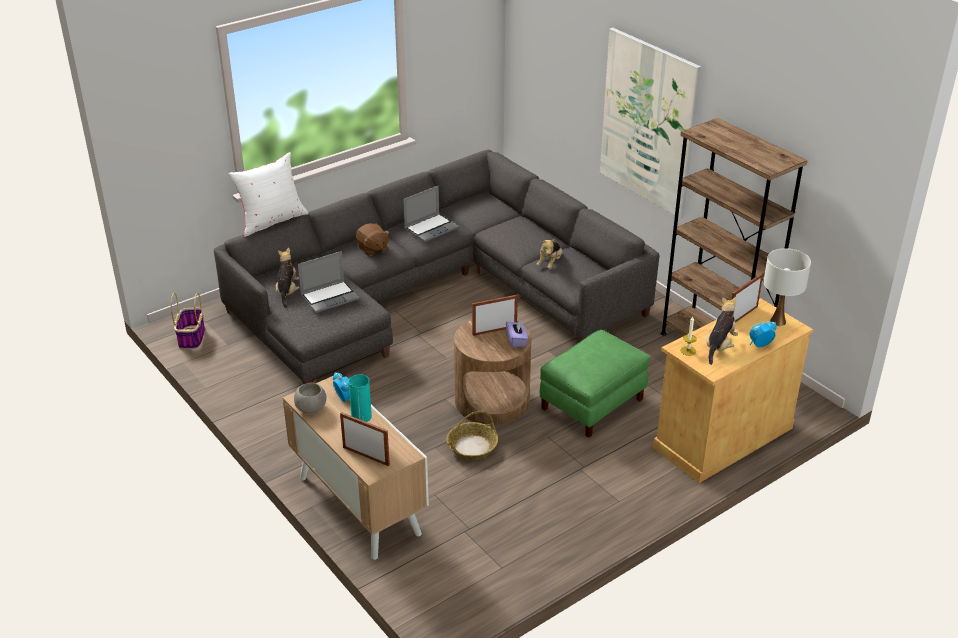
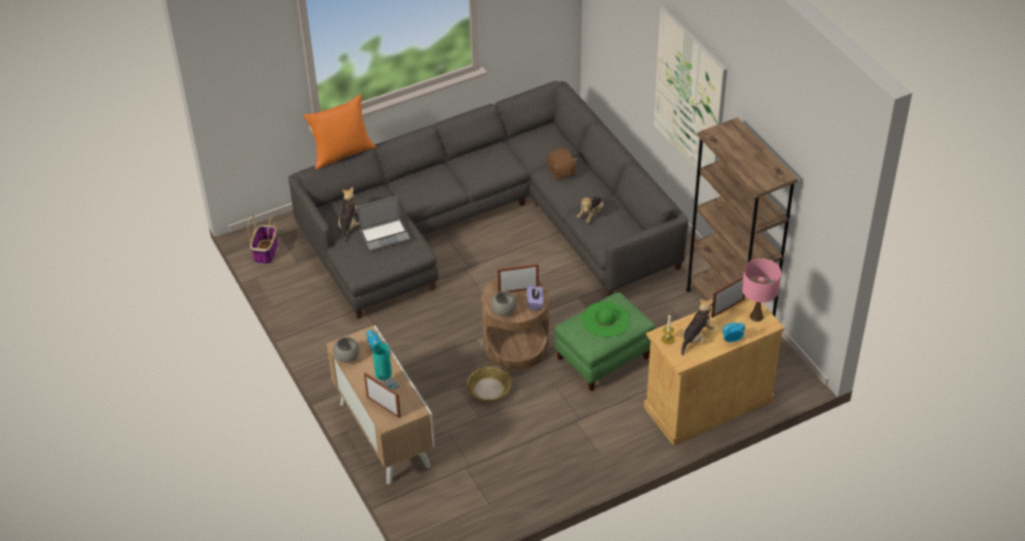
camera: 10 degrees right, 10 degrees up
(271, 221) = (342, 153): white pillow -> orange pillow
(372, 249) = (432, 183): brown plush toy -> brown plush toy (561, 171)
(431, 228) = (490, 164): laptop -> none
(483, 351) = (504, 310): none -> grey bowl
(596, 354) = (605, 320): none -> green hat
(777, 321) = (756, 316): white table lamp -> pink table lamp

